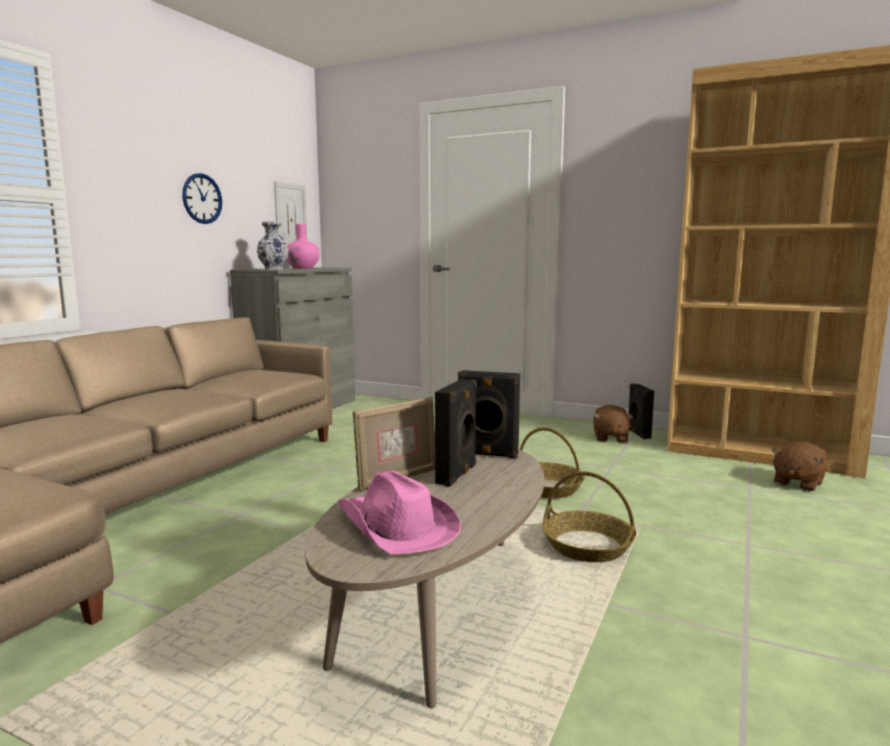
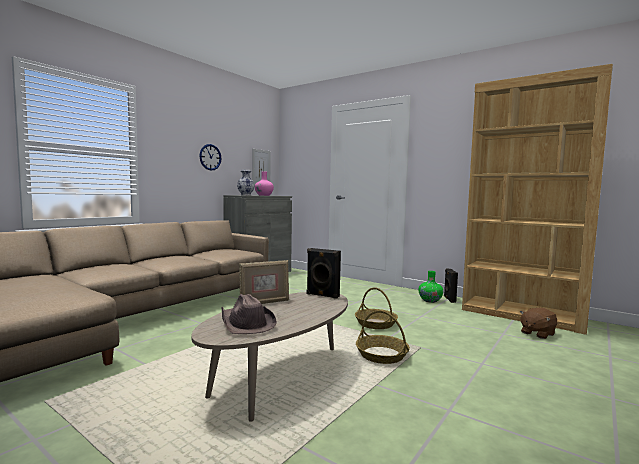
camera: 10 degrees right, 5 degrees down
(395, 526) = (246, 323): pink hat -> brown hat
(458, 475) = (297, 303): black speaker -> none
(610, 438) = (430, 300): brown plush toy -> green vase

